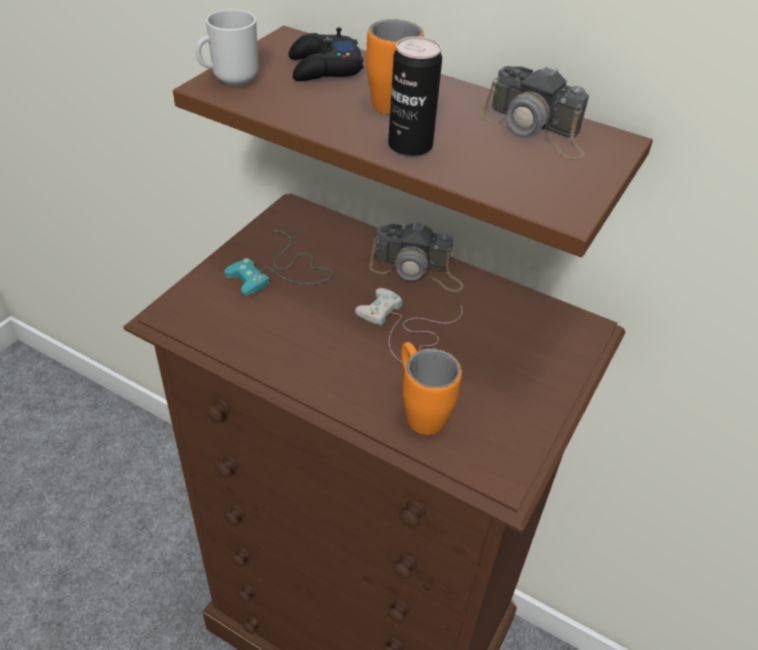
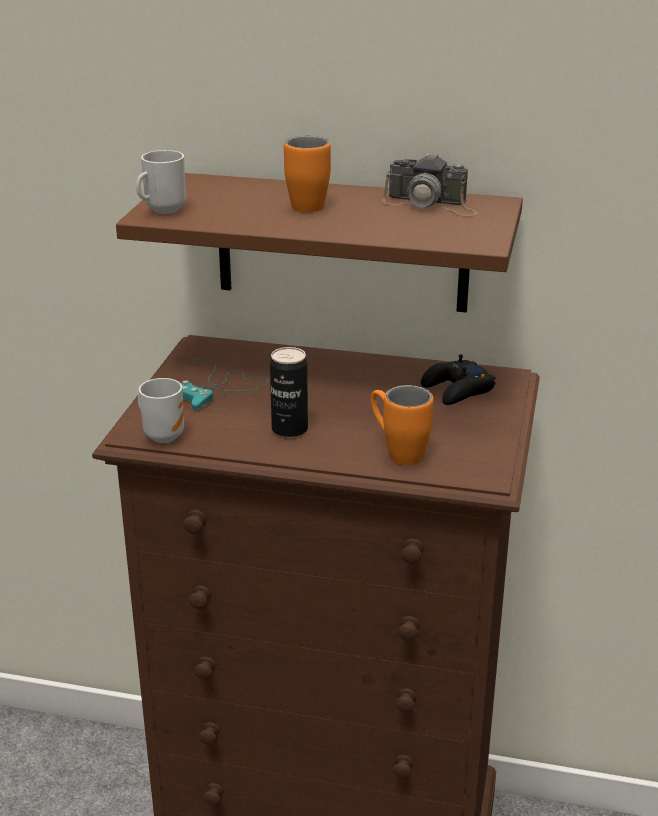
camera: 15 degrees left, 15 degrees down
(196, 323) = (163, 435): none -> mug
(324, 68) = (233, 193): black game controller -> black game controller (457, 390)
(405, 330) = (354, 406): white game controller -> none
(410, 146) = (341, 227): can -> can (289, 429)
(417, 270) = (341, 366): camera -> none

